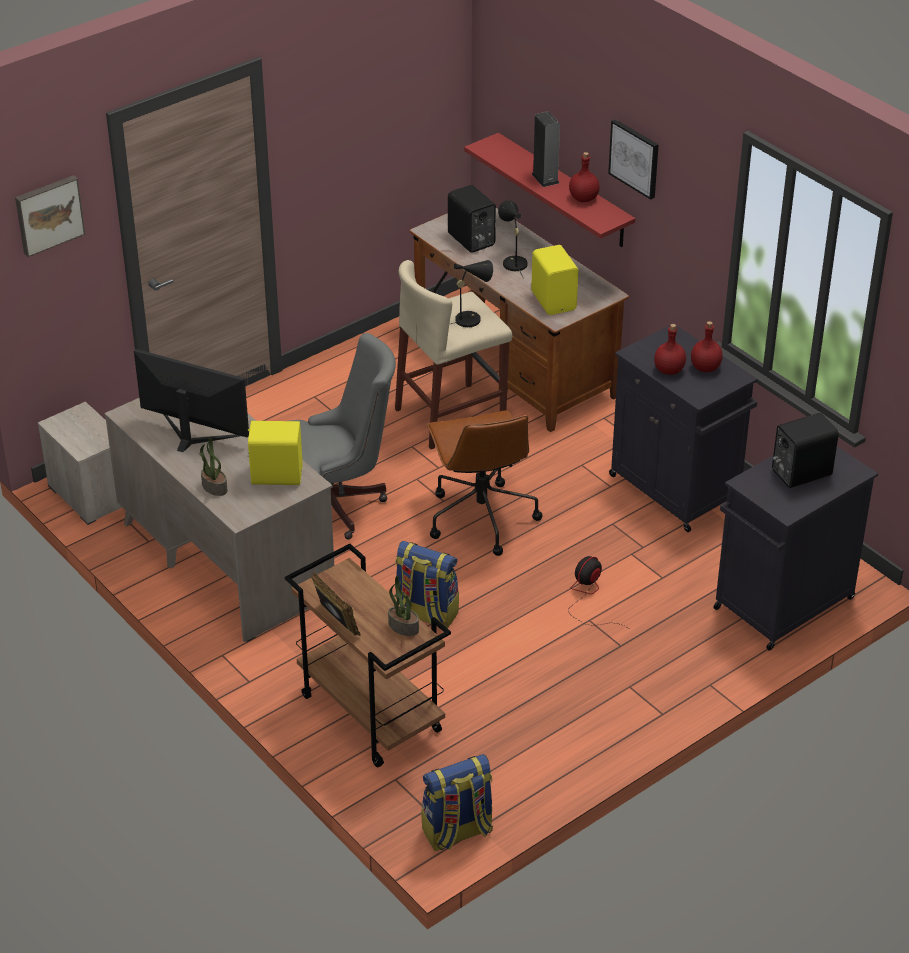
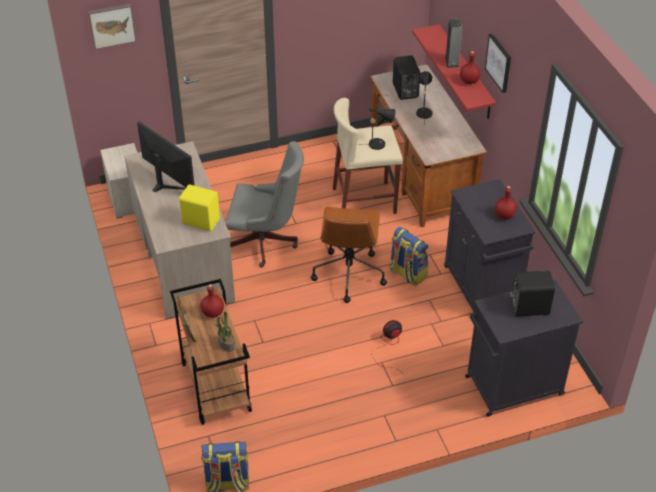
camera: 20 degrees right, 5 degrees up
(214, 487) = (160, 220): potted plant -> none
(425, 614) = (282, 330): backpack -> backpack (407, 273)
(554, 300) = (436, 144): yellow speaker -> none
(669, 370) = (479, 211): red bottle -> red bottle (213, 313)

